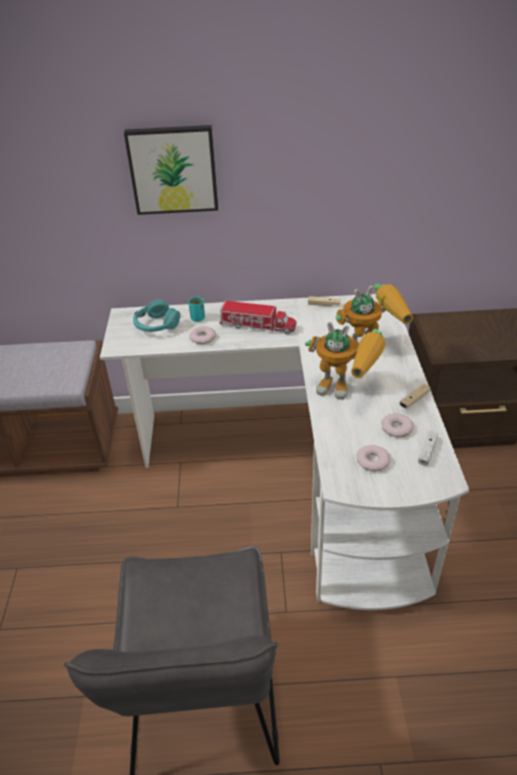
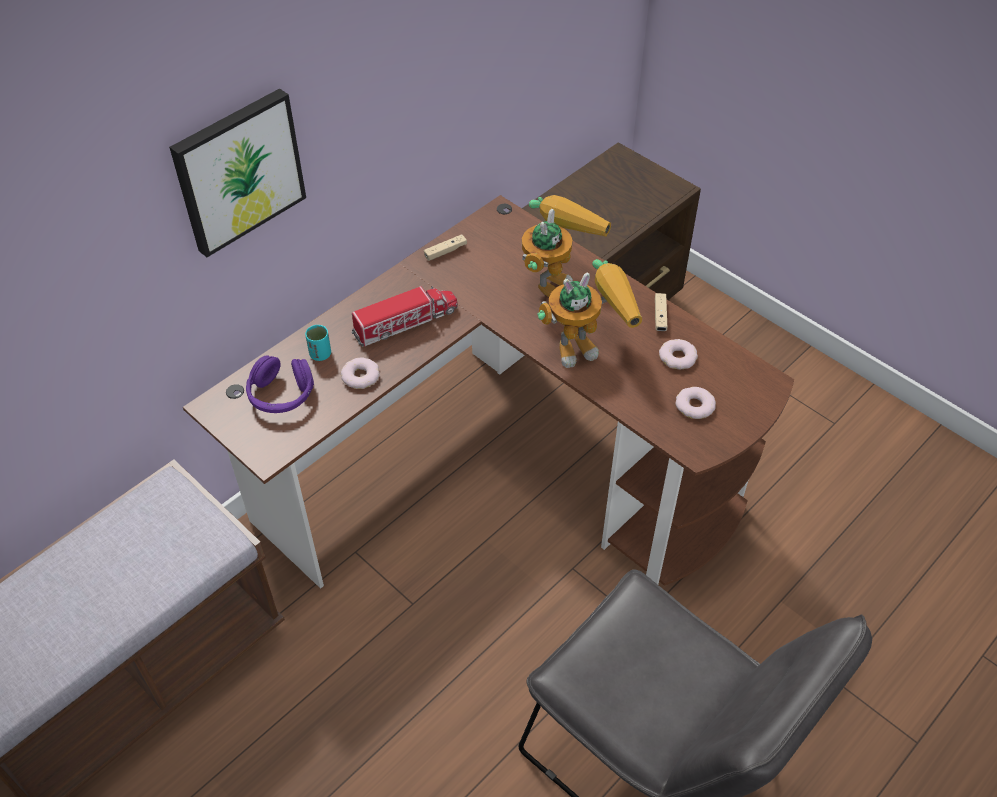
camera: 45 degrees left, 10 degrees up
(156, 325) = (281, 394): turquoise headphones -> purple headphones
(302, 472) = (503, 468): white desk -> brown desk
(427, 451) = (726, 364): white game controller -> none

